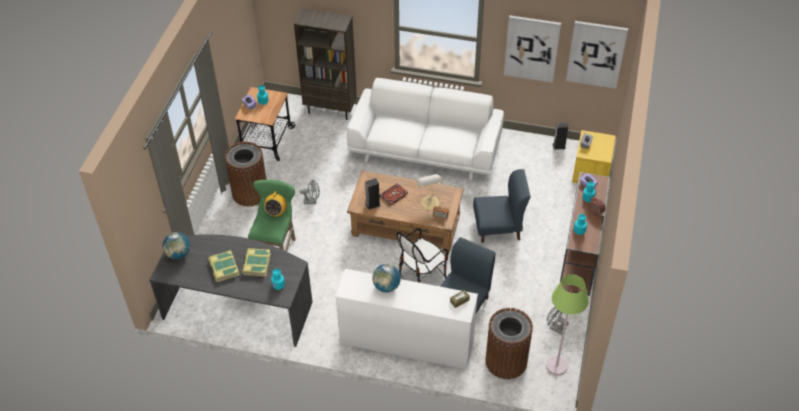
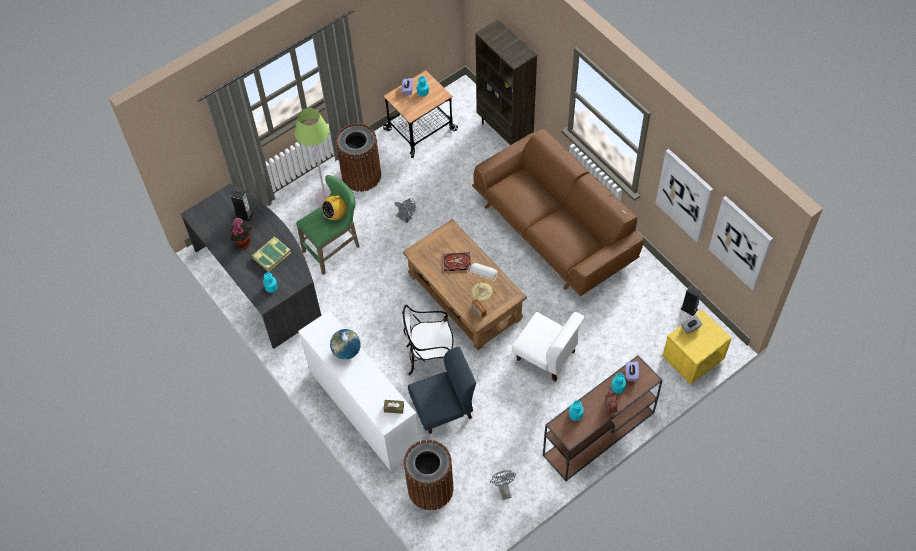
camera: 40 degrees right, 10 degrees up
(178, 254) = (221, 204): globe -> none
(223, 268) = (243, 242): book -> potted plant
(372, 204) = (430, 260): speaker -> speaker (244, 215)
(426, 149) = (555, 229): white sofa -> brown sofa
(498, 228) = (546, 356): blue chair -> white chair
(556, 366) = (470, 525): green floor lamp -> green floor lamp (325, 198)

